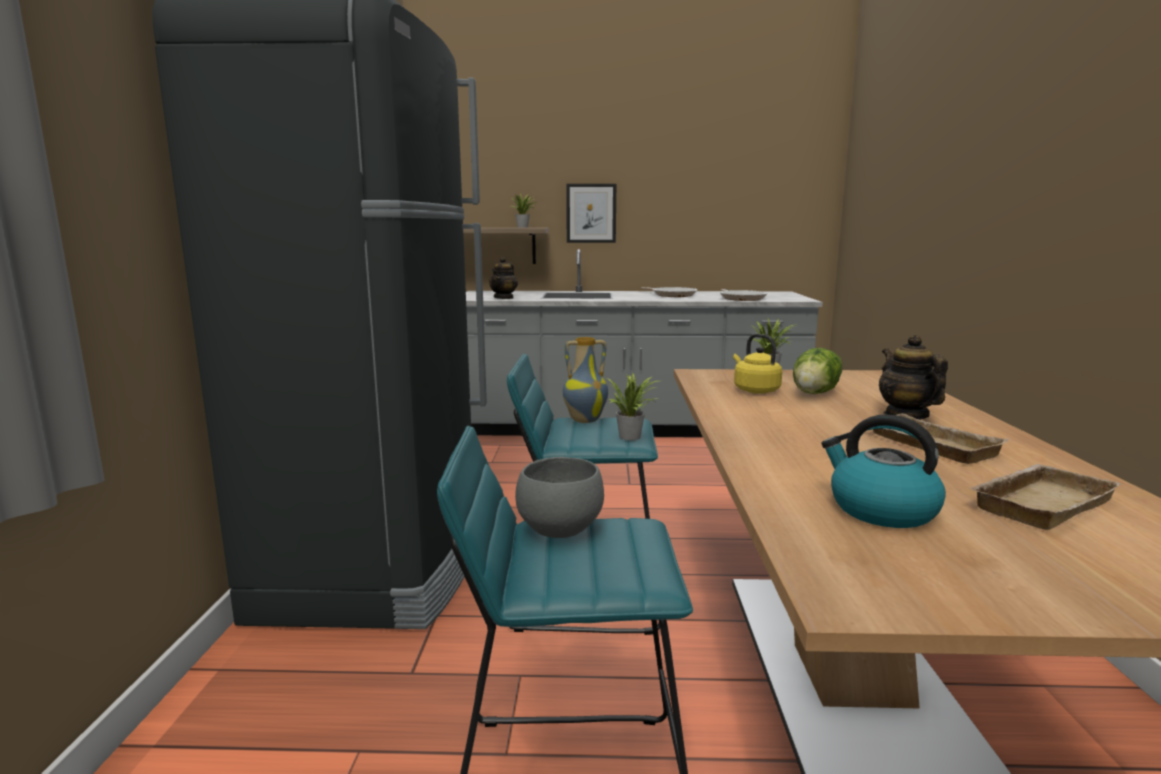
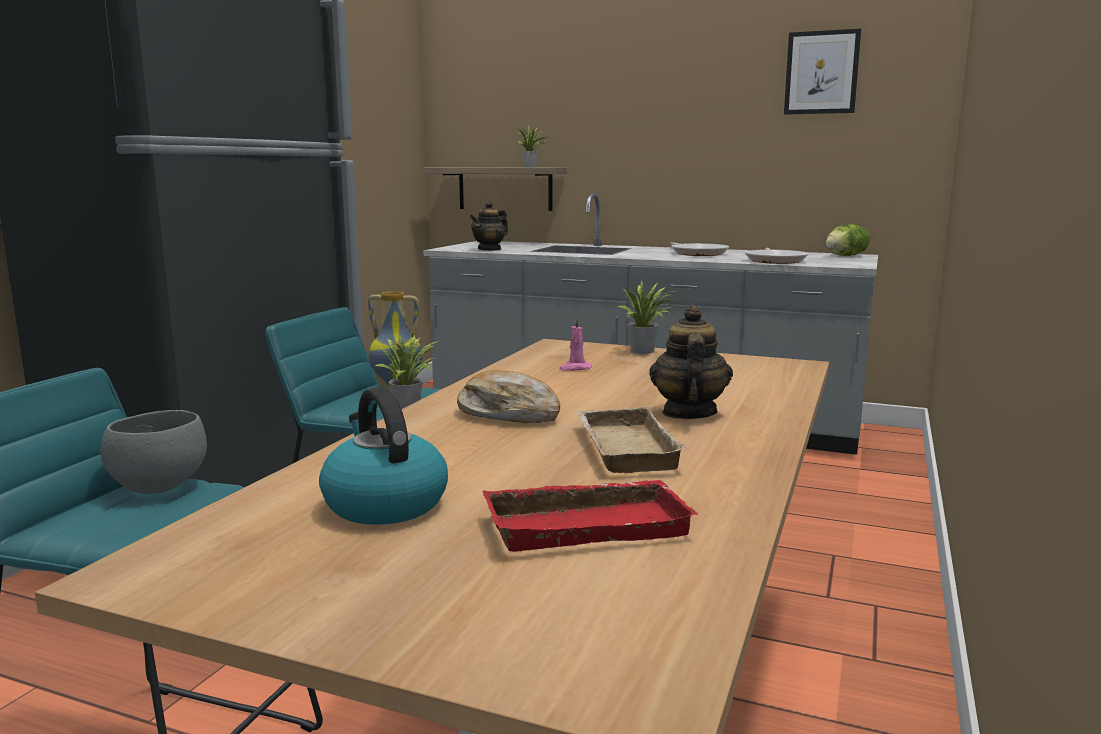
camera: 20 degrees right, 0 degrees up
(591, 213) = (617, 149): picture -> picture (821, 72)
(754, 390) = (575, 368): yellow kettle -> pink candle
(795, 430) = (508, 414): none -> bread
(815, 393) = (641, 378): lettuce -> lettuce (846, 256)
(1038, 502) = (587, 524): beige tray -> red tray

